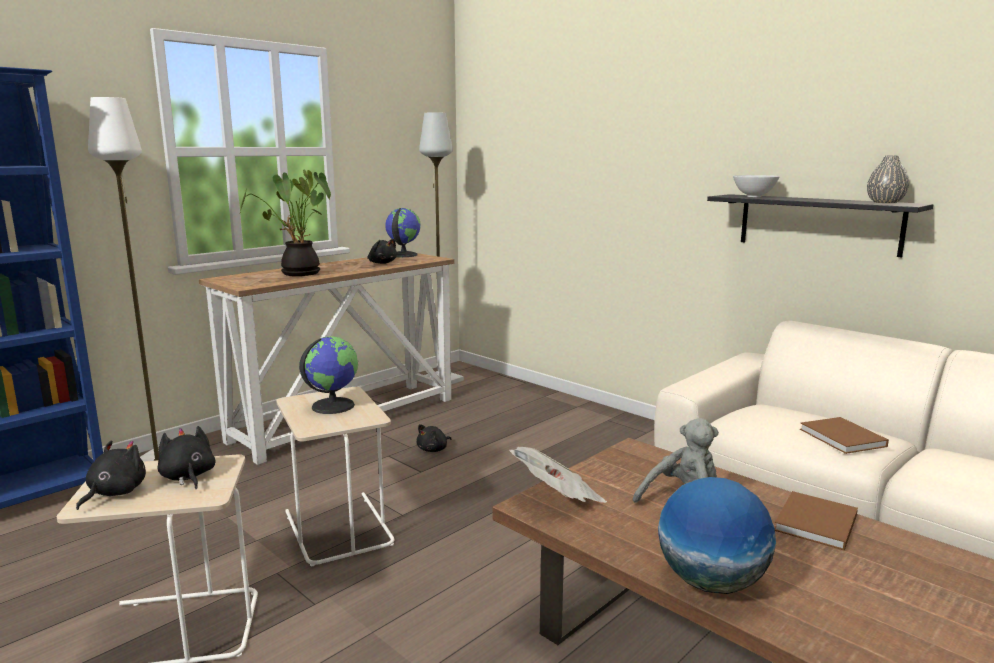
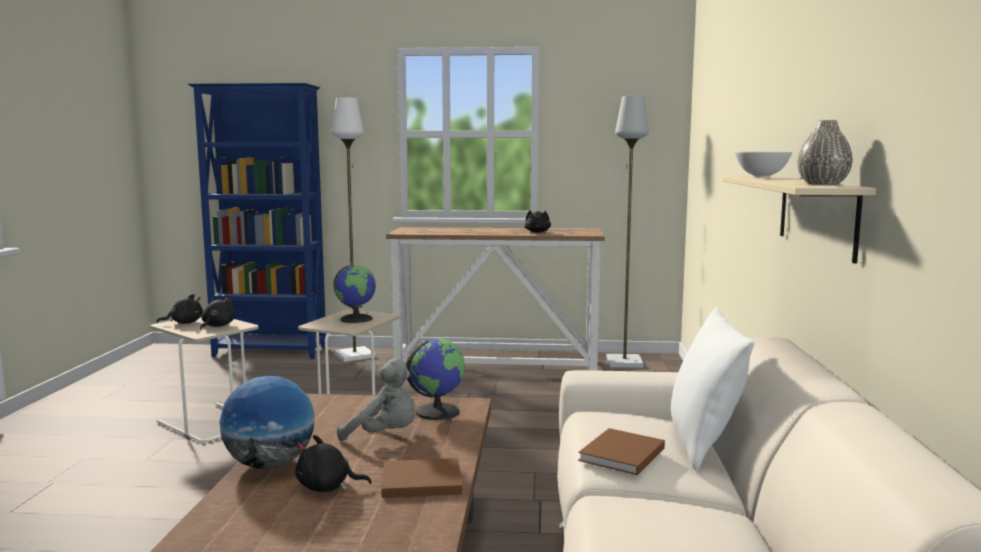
camera: 50 degrees right, 5 degrees down
(297, 274) = (457, 231): potted plant -> none
(403, 255) = (581, 230): globe -> globe (437, 411)
(433, 449) = (503, 400): black plush toy -> black plush toy (327, 487)
(558, 498) = (341, 403): newspaper -> none
(818, 224) = (816, 214): black shelf -> beige shelf
(819, 413) = (704, 444): none -> white pillow

